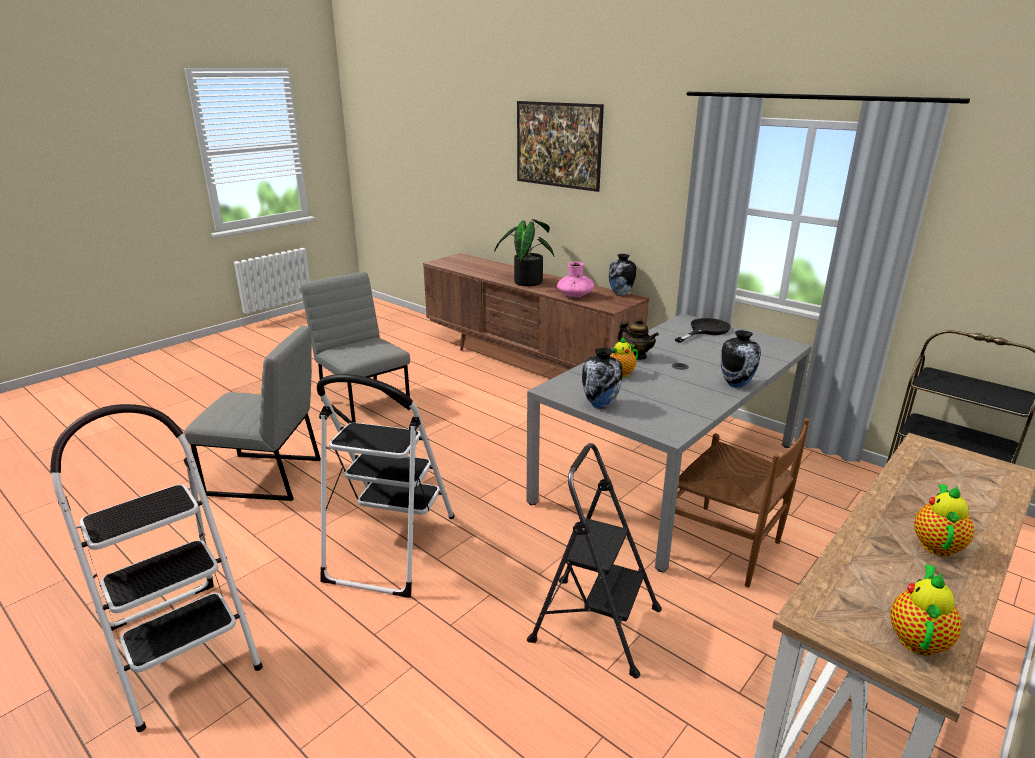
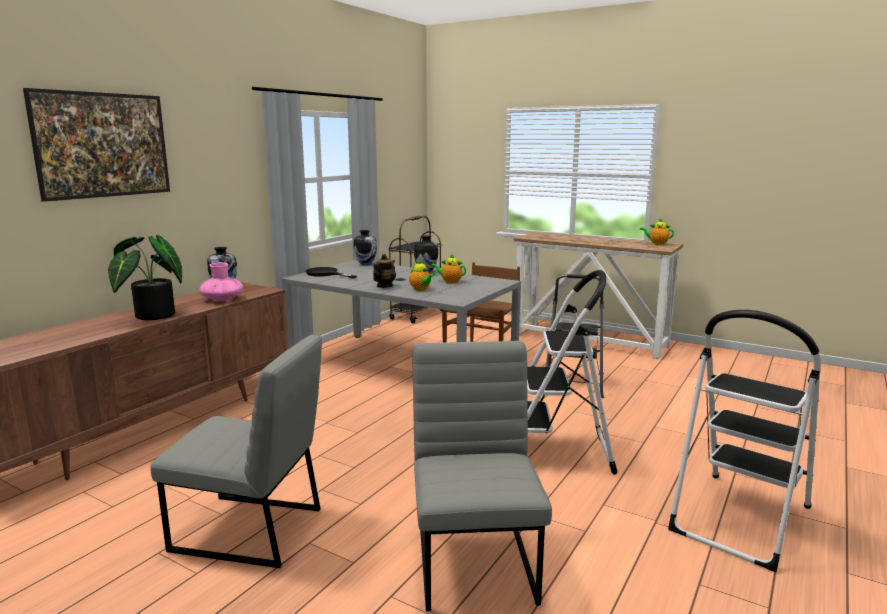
camera: 100 degrees left, 10 degrees down
(364, 403) = (251, 530): grey chair -> grey chair turned 120 degrees counterclockwise
(601, 405) = (475, 291): vase -> vase (366, 264)
(936, 544) = (601, 240): teapot -> teapot (450, 282)

